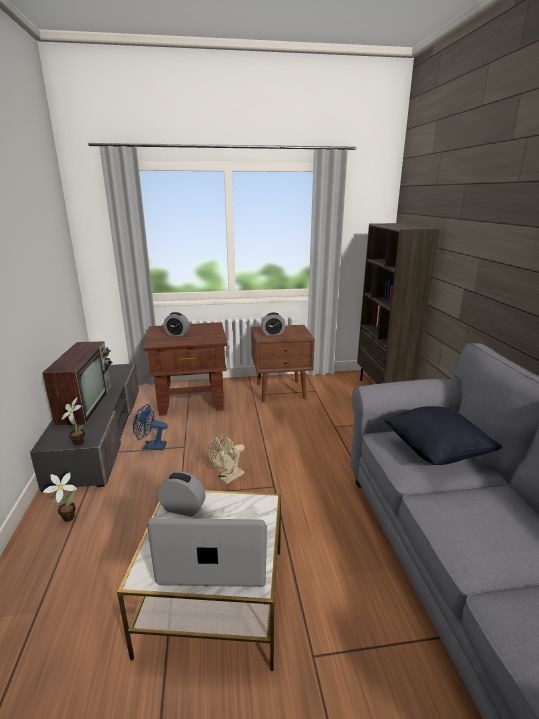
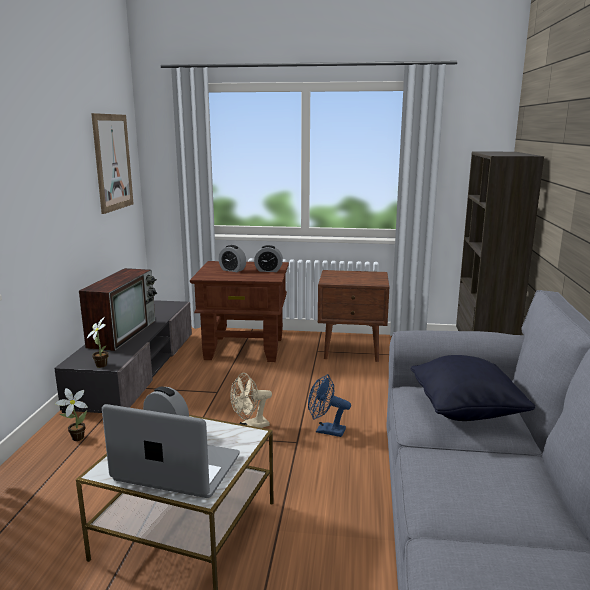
camera: 15 degrees right, 5 degrees down
(52, 240) = (113, 162): none -> picture
(151, 446) = (182, 387): blue fan -> blue fan (325, 430)
(273, 333) = (343, 278): alarm clock -> alarm clock (268, 270)

